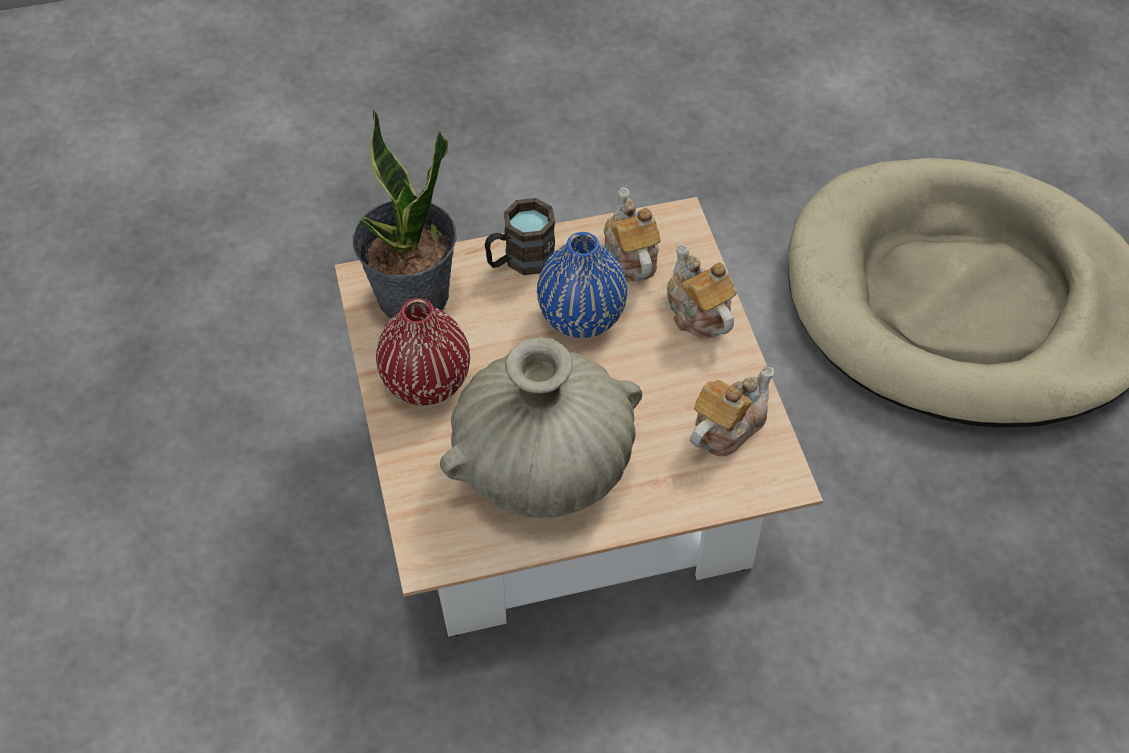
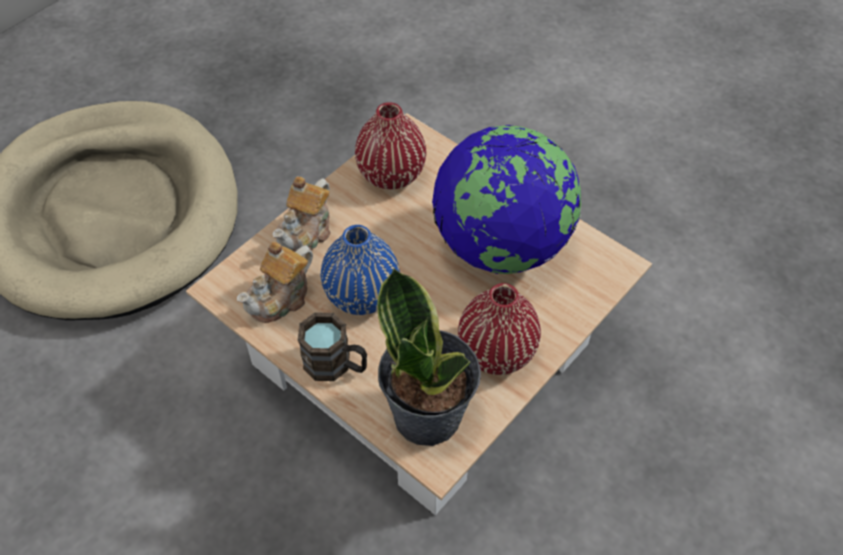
camera: 125 degrees left, 0 degrees up
(544, 467) = (502, 245): beige vase -> globe
(727, 427) = (391, 174): teapot -> red vase

